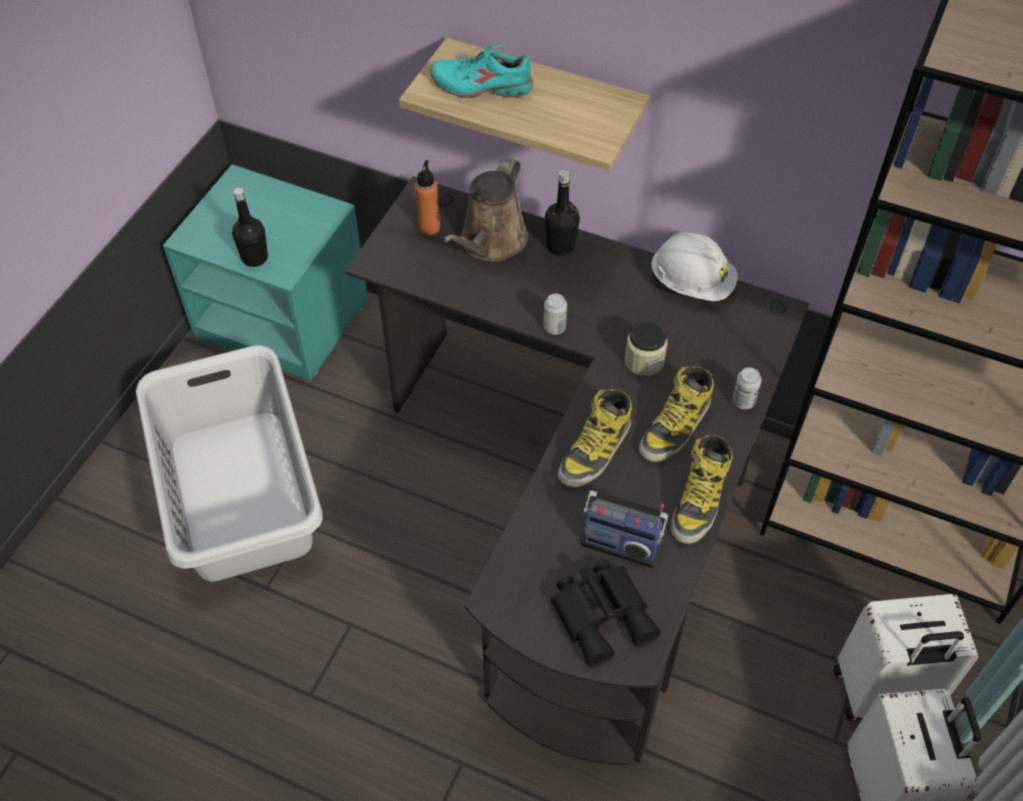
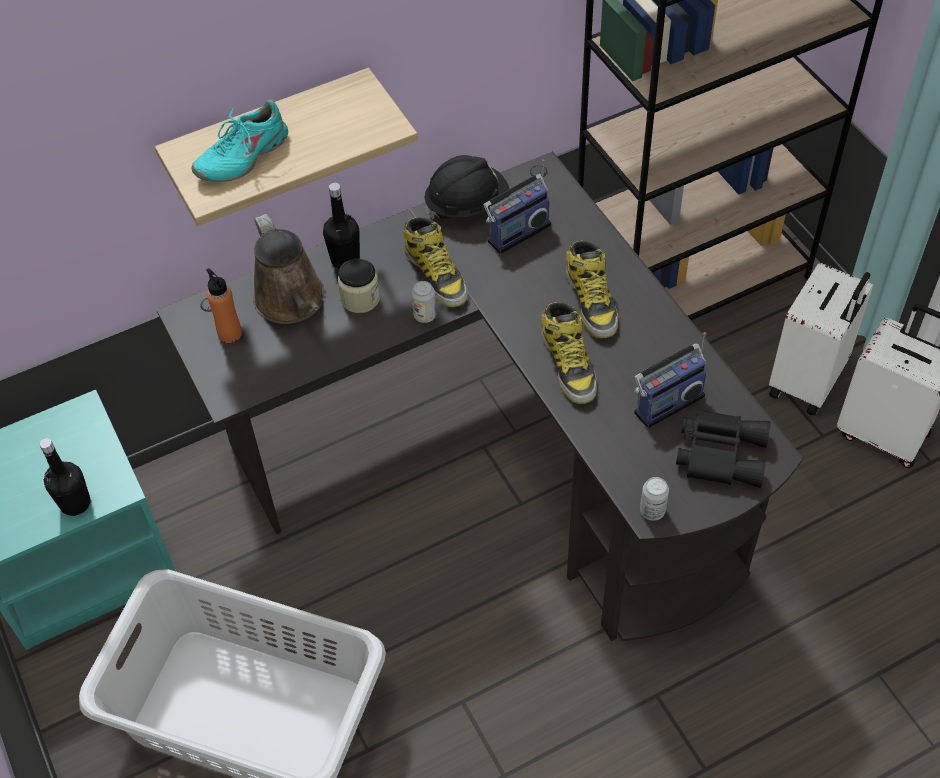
camera: 50 degrees left, 0 degrees up
(644, 361) = (513, 281): jar -> jar (360, 299)
(691, 284) = (467, 204): white hard hat -> black hard hat
(697, 332) = (517, 231): none -> radio
(699, 500) = (669, 331): boot -> boot (436, 275)
(743, 401) = (605, 247): can -> can (652, 511)

